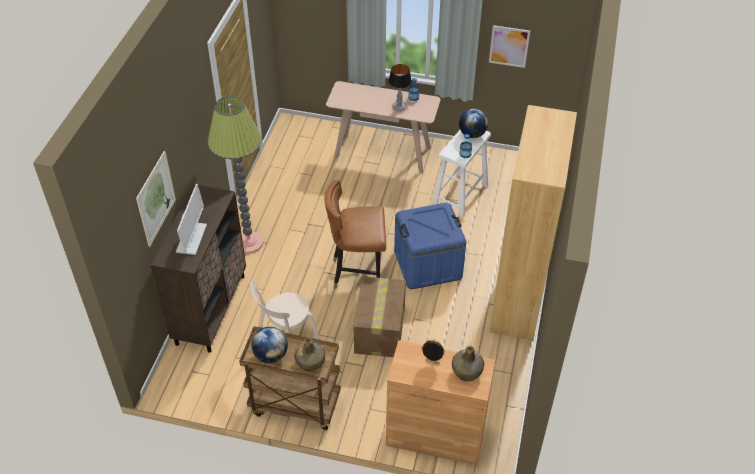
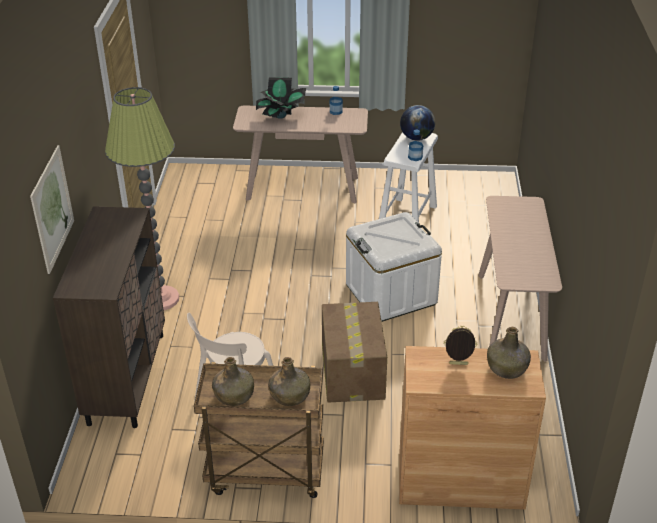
camera: 10 degrees left, 10 degrees down
(191, 238) = (103, 263): monitor -> none
(270, 355) = (234, 395): globe -> green bottle
(357, 273) = (307, 314): brown chair -> none
(367, 96) = (281, 116): none -> potted plant
(399, 107) = (321, 122): table lamp -> none
(428, 264) = (391, 294): blue storage box -> white storage box
(509, 46) = (443, 34): picture -> none
(517, 299) = (511, 316): brown bookcase -> beige console table

